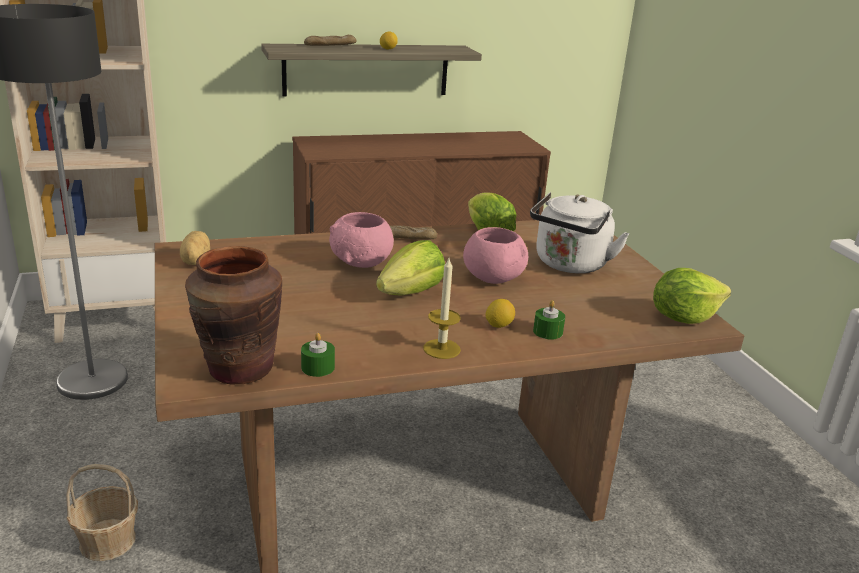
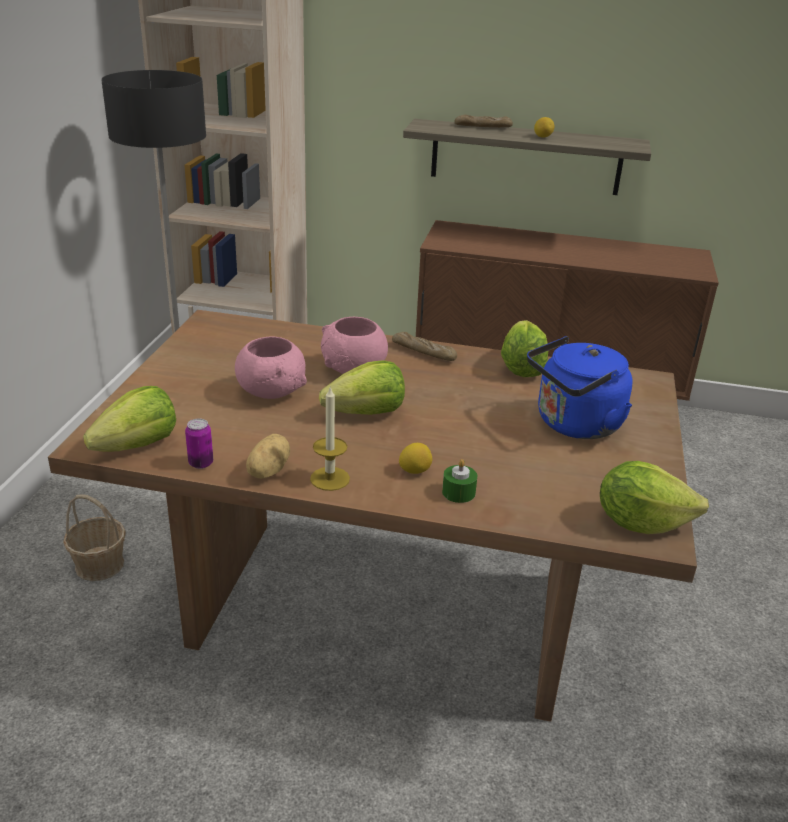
camera: 30 degrees right, 5 degrees up
(194, 261) = (209, 335): potato -> potato (267, 471)
(239, 369) = (138, 445): brown vase -> lettuce
(318, 367) = (201, 463): green candle -> can
(492, 278) = (468, 418): pink bowl -> pink bowl (271, 392)
(569, 265) = (574, 425): white kettle -> blue kettle

